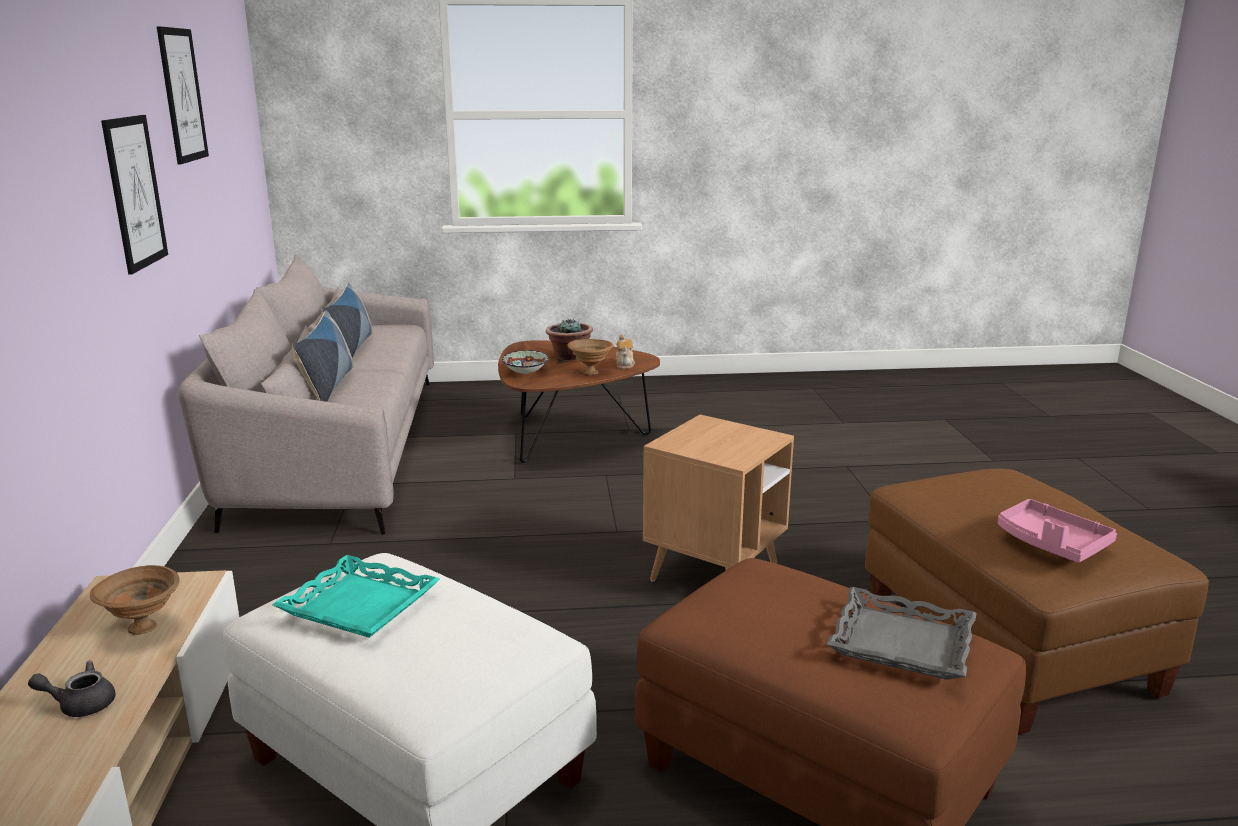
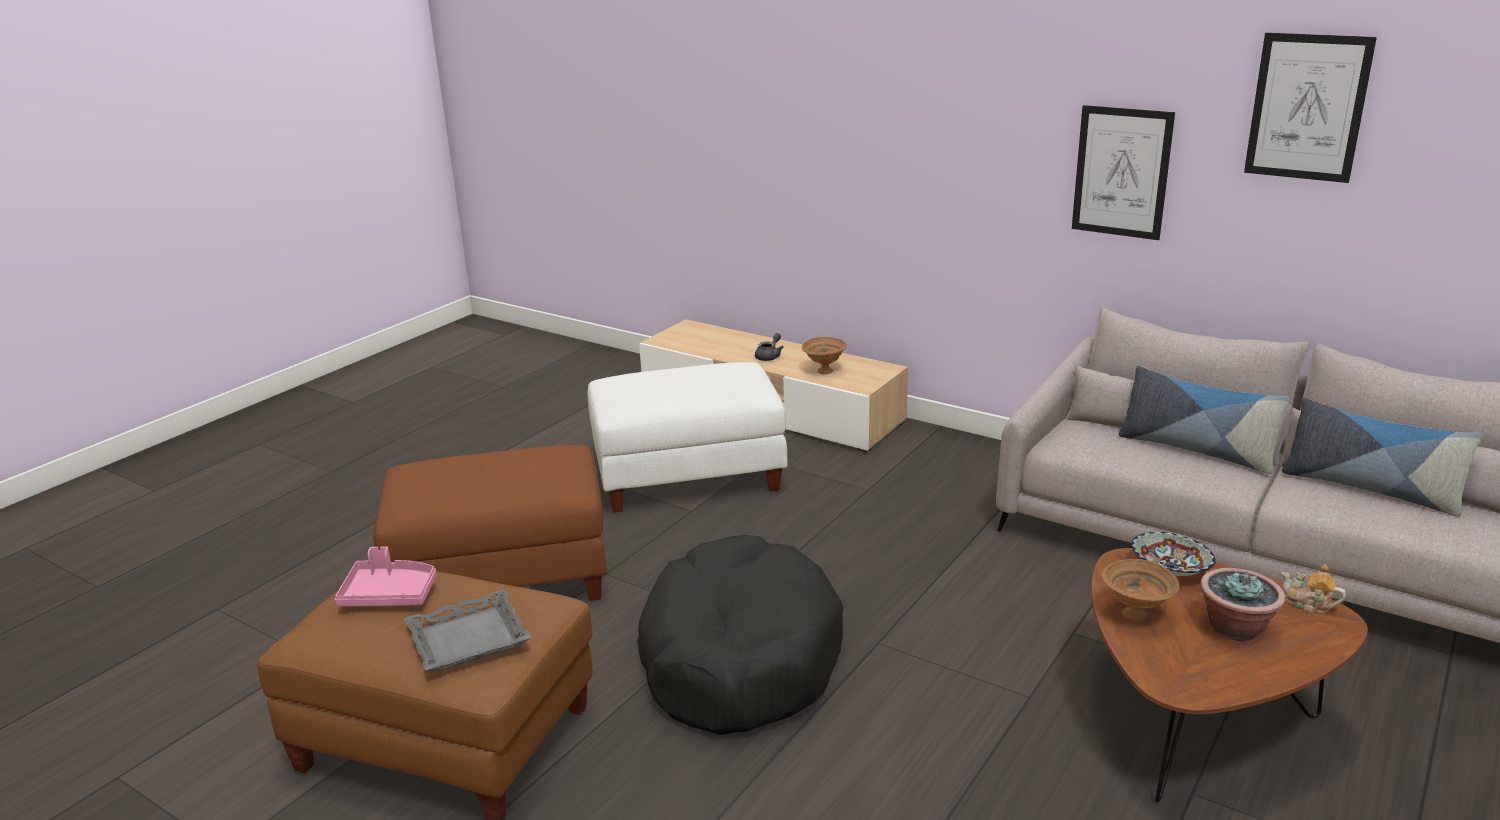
camera: 130 degrees right, 5 degrees up
(360, 605) = (710, 377): turquoise tray -> none
(625, 364) = (1155, 658): teapot -> teapot (1308, 605)
(714, 574) = (739, 657): brown side table -> black dog bed
(901, 643) = (440, 483): grey tray -> grey tray (468, 638)

